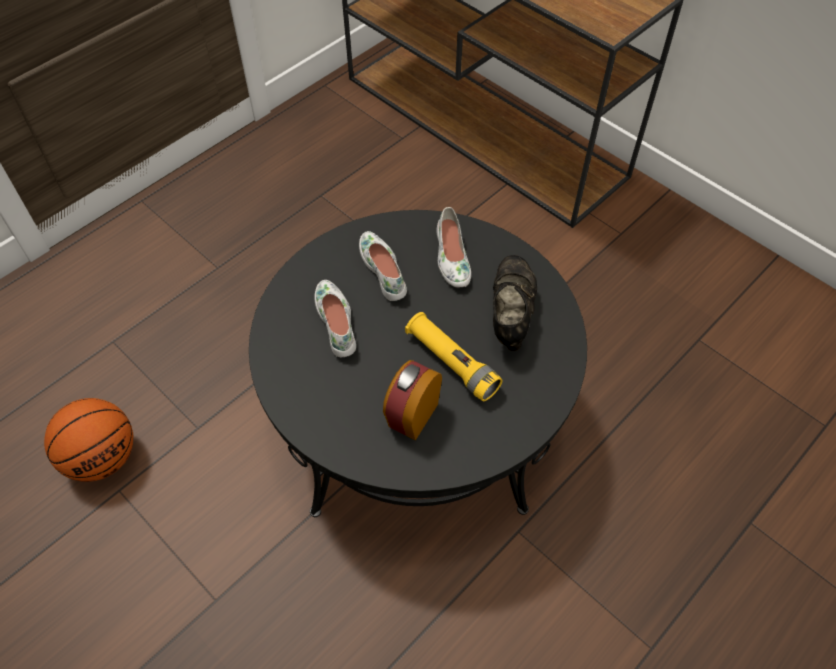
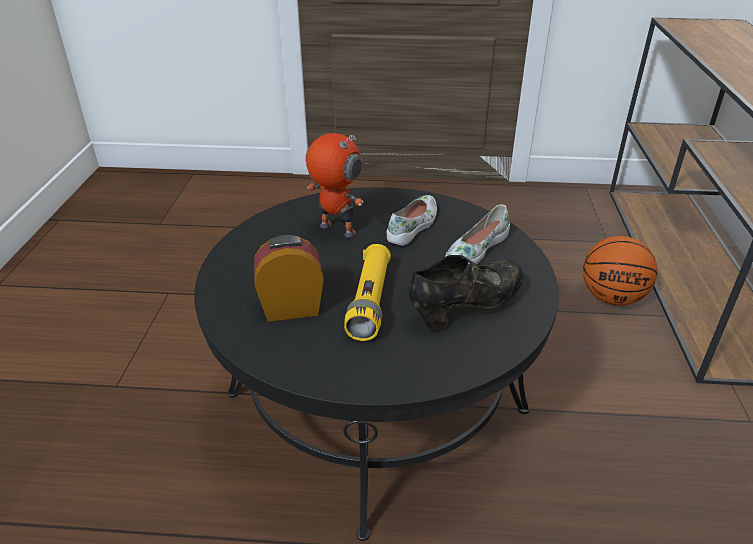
camera: 50 degrees right, 20 degrees down
(102, 457) = (186, 272): basketball -> basketball (611, 298)
(337, 322) = (336, 230): white shoe -> toy robot

